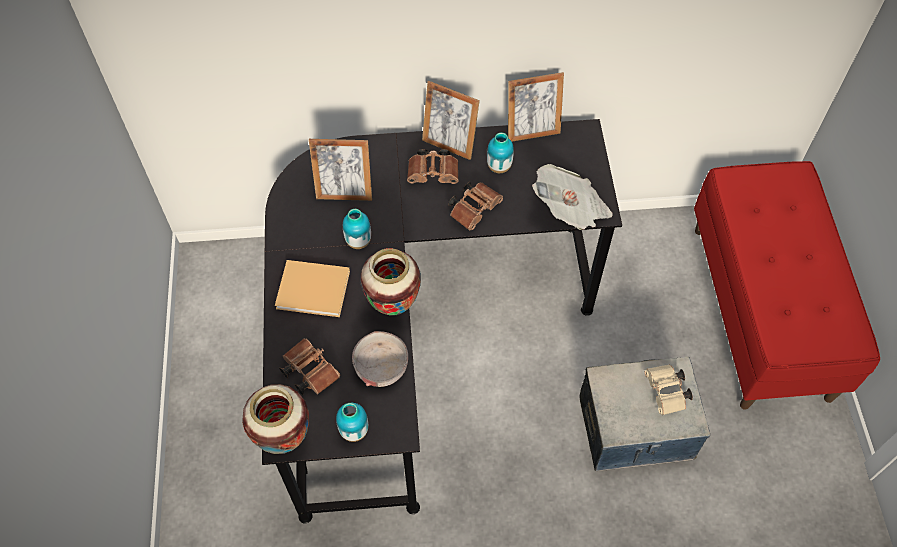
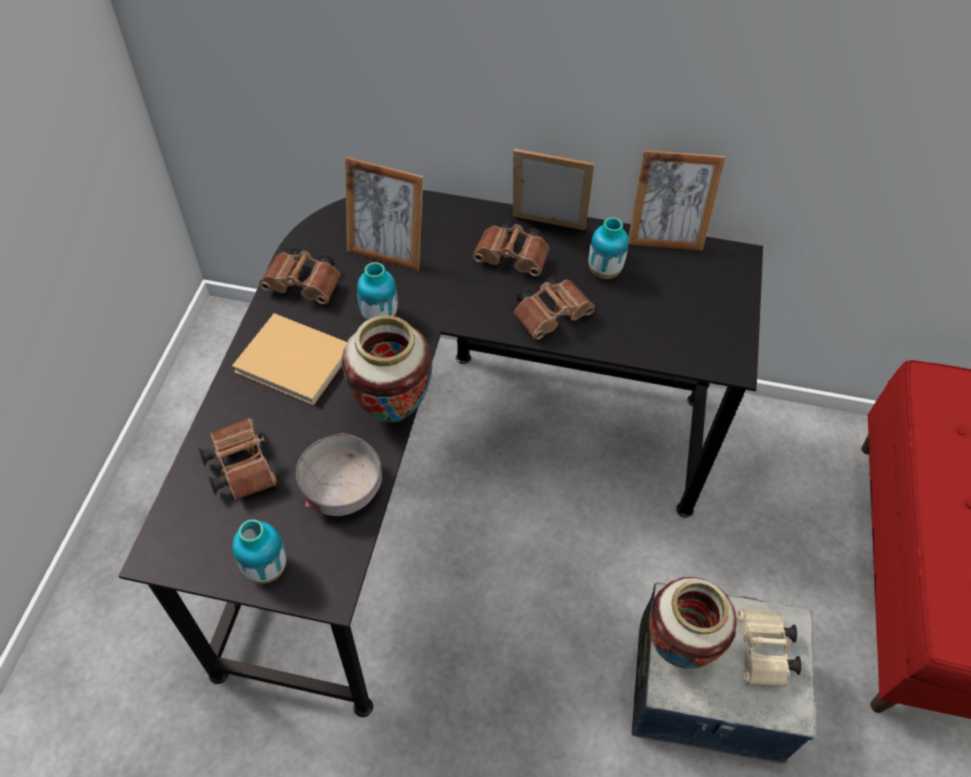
camera: 15 degrees right, 5 degrees down
(284, 440) = (164, 551): vase -> vase (676, 648)
(298, 233) = (305, 286): none -> brown binoculars
(449, 144) = (547, 229): picture frame -> picture frame turned 150 degrees clockwise
(570, 210) = (687, 350): newspaper -> none

